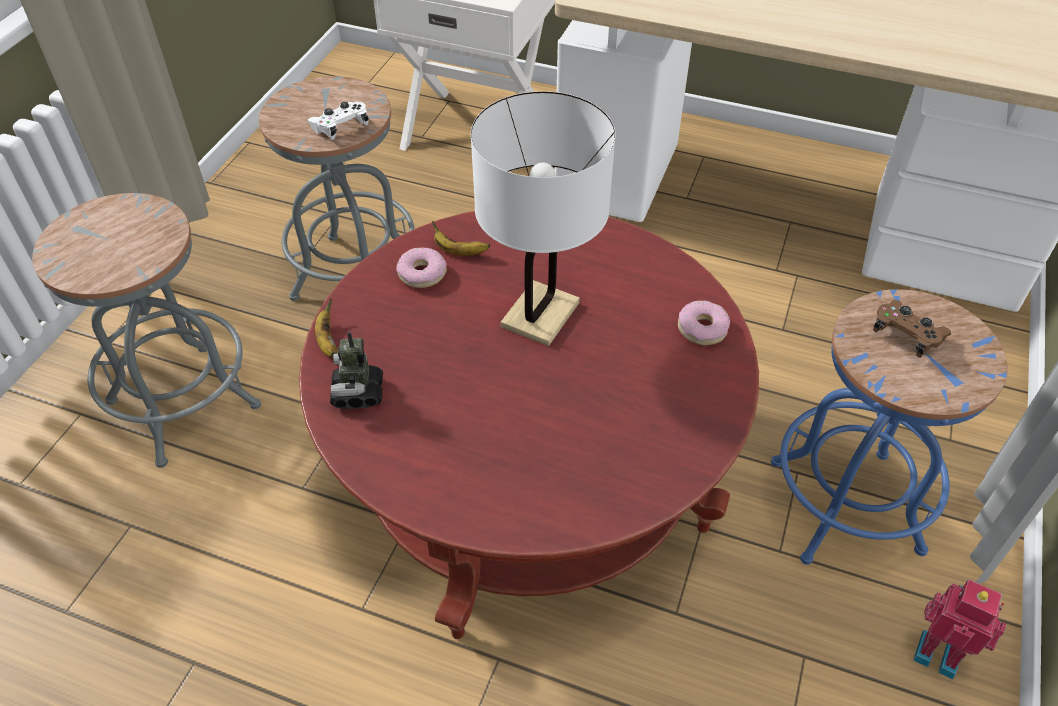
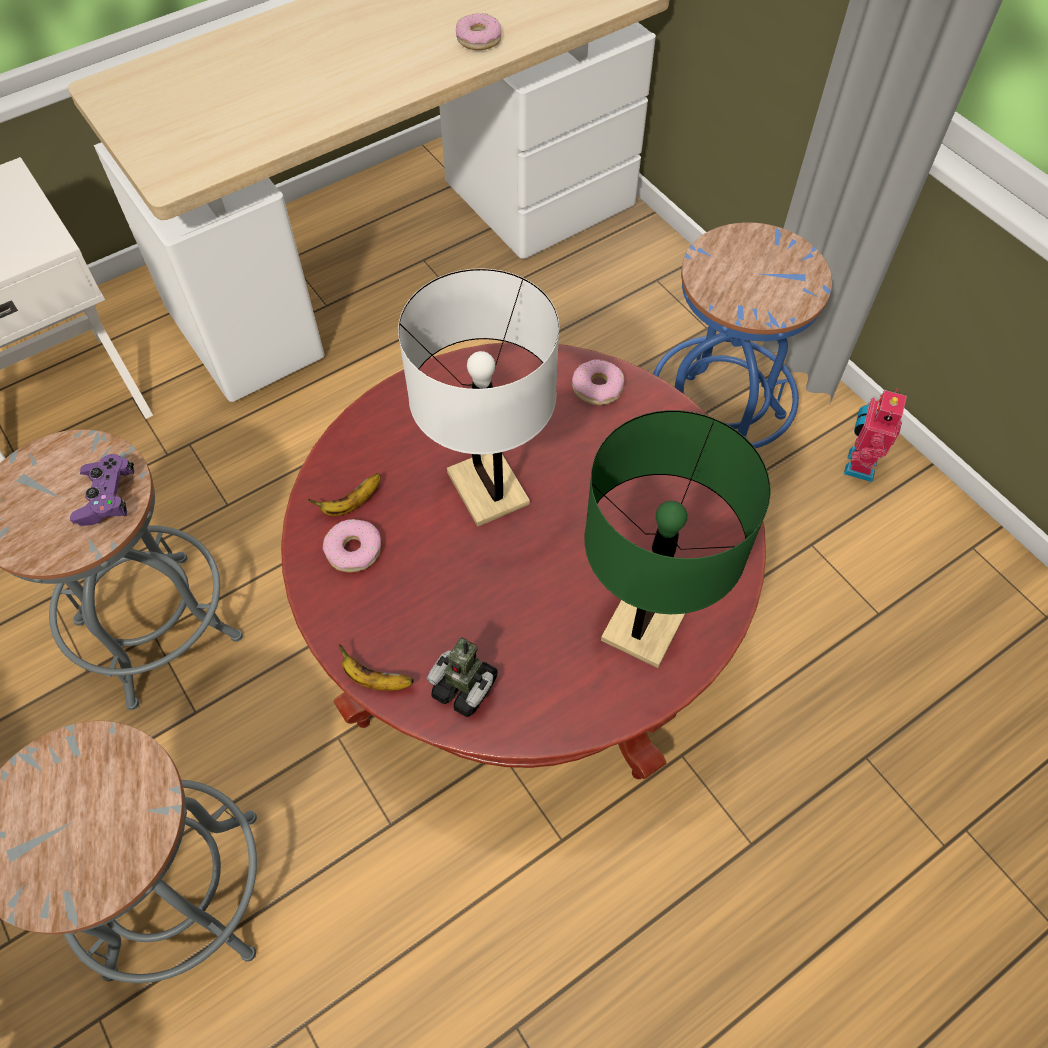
camera: 55 degrees left, 10 degrees up
(341, 128) = (107, 498): white game controller -> purple game controller
(503, 475) = (645, 622): none -> green table lamp
(906, 336) = (741, 272): brown game controller -> none
(908, 44) = (479, 39): none -> donut
(938, 651) = (857, 464): toy robot -> toy robot turned 45 degrees counterclockwise

